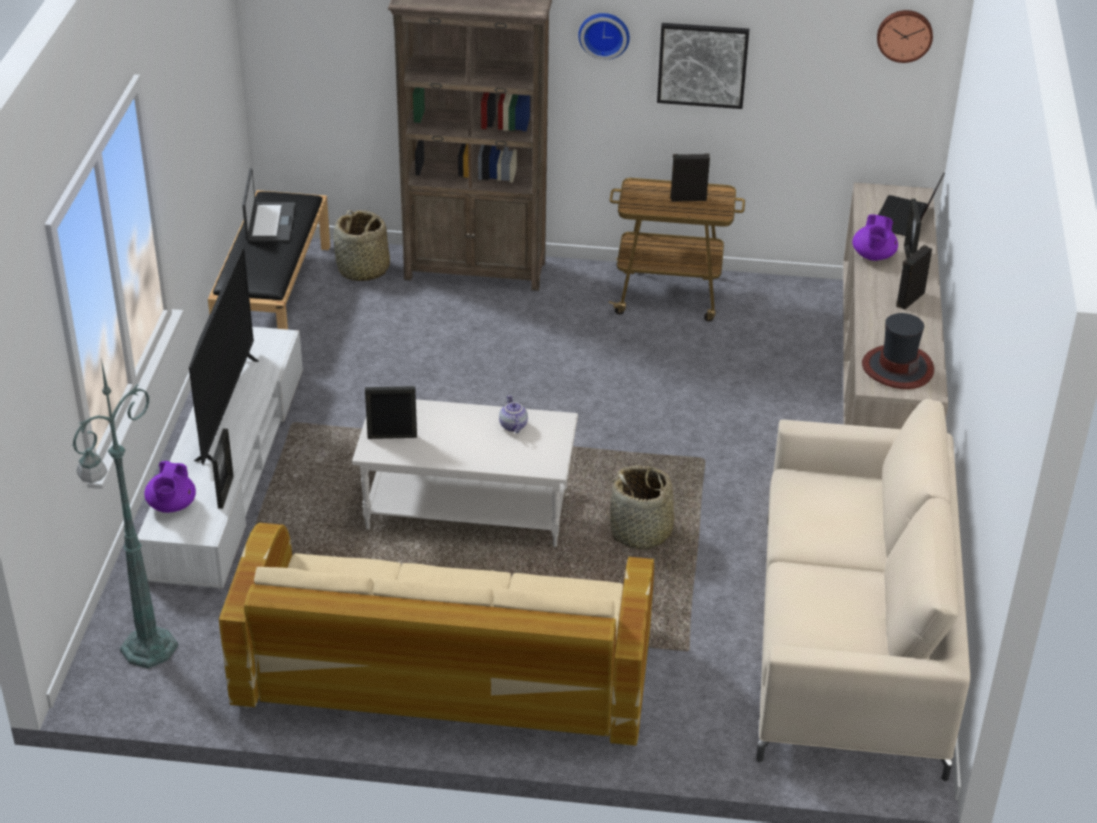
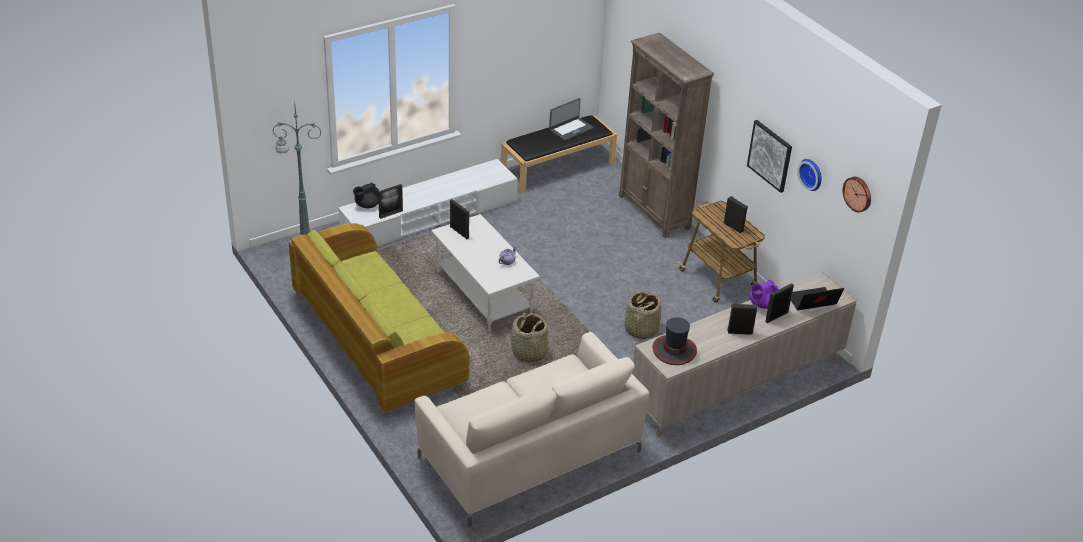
camera: 50 degrees right, 0 degrees up
(171, 506) = (367, 205): purple teapot -> black teapot
(227, 409) = (442, 187): television -> none
(363, 270) = (609, 181): basket -> basket (640, 329)
(444, 670) = (376, 337): beige sofa -> green sofa
(604, 34) = (733, 112): wall clock -> wall clock (812, 174)

